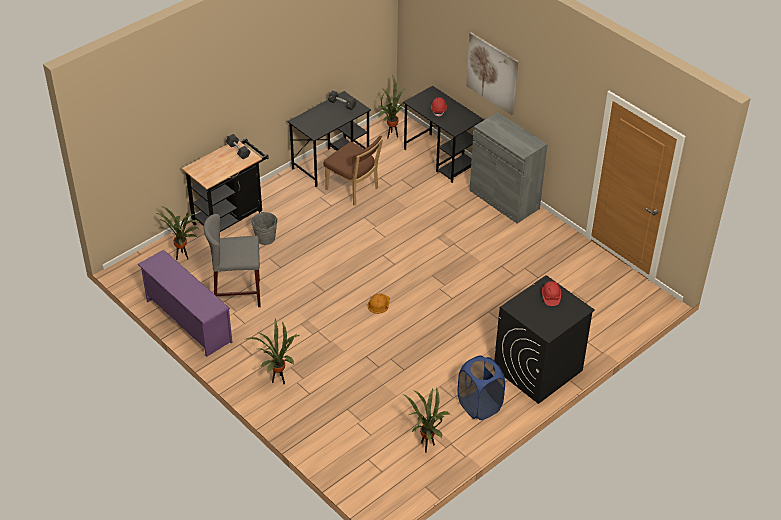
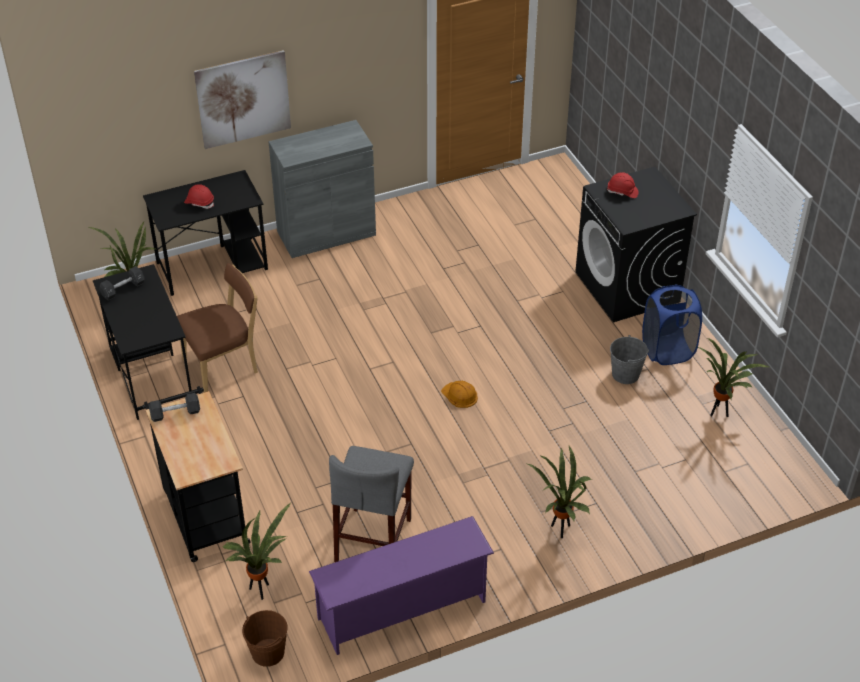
camera: 70 degrees left, 0 degrees up
(139, 273) = (268, 652): none -> brown bucket
(265, 238) = (271, 482): grey bucket -> grey bucket (625, 374)

